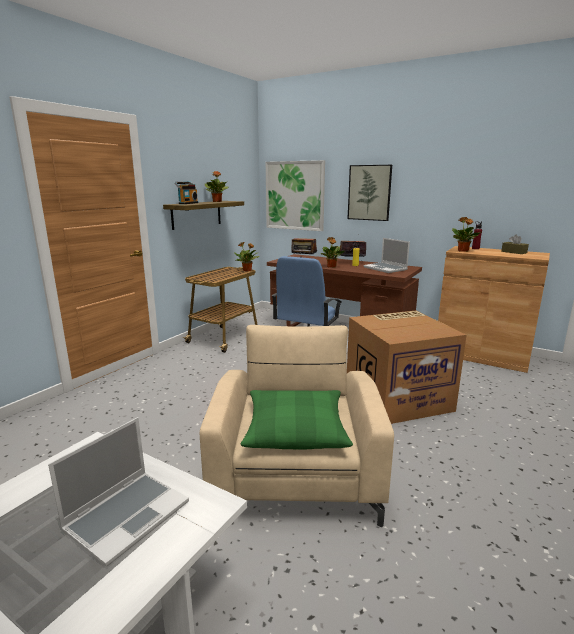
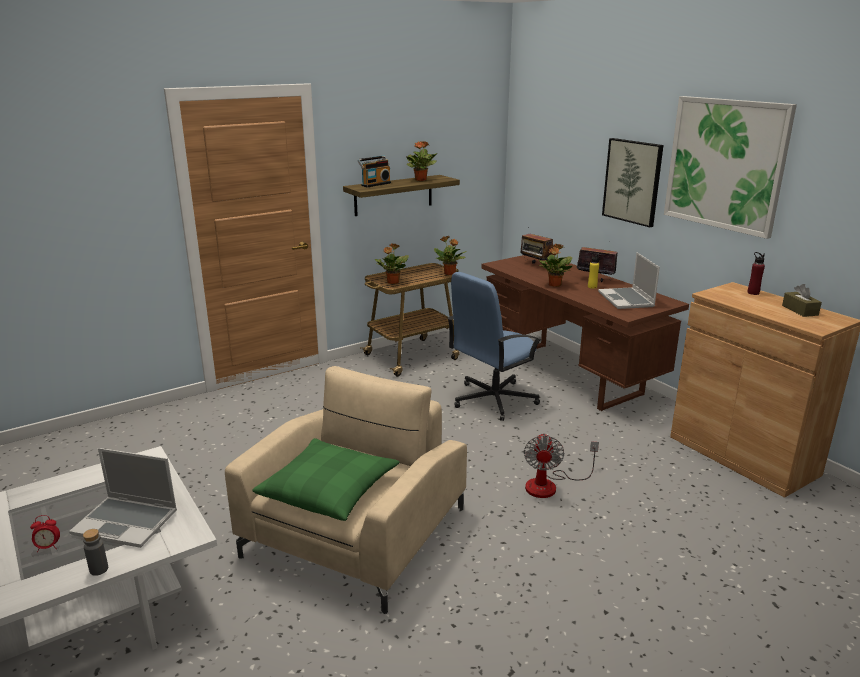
camera: 25 degrees right, 5 degrees up
(41, 579) = (48, 547): none -> alarm clock
(127, 515) = (127, 522): laptop -> laptop turned 45 degrees clockwise
(139, 581) = (99, 569): none -> grey bottle
(295, 195) = (544, 170): picture -> picture (725, 164)
(398, 397) = (550, 485): cardboard box -> fan
(463, 251) = (720, 296): potted plant -> potted plant (392, 282)

